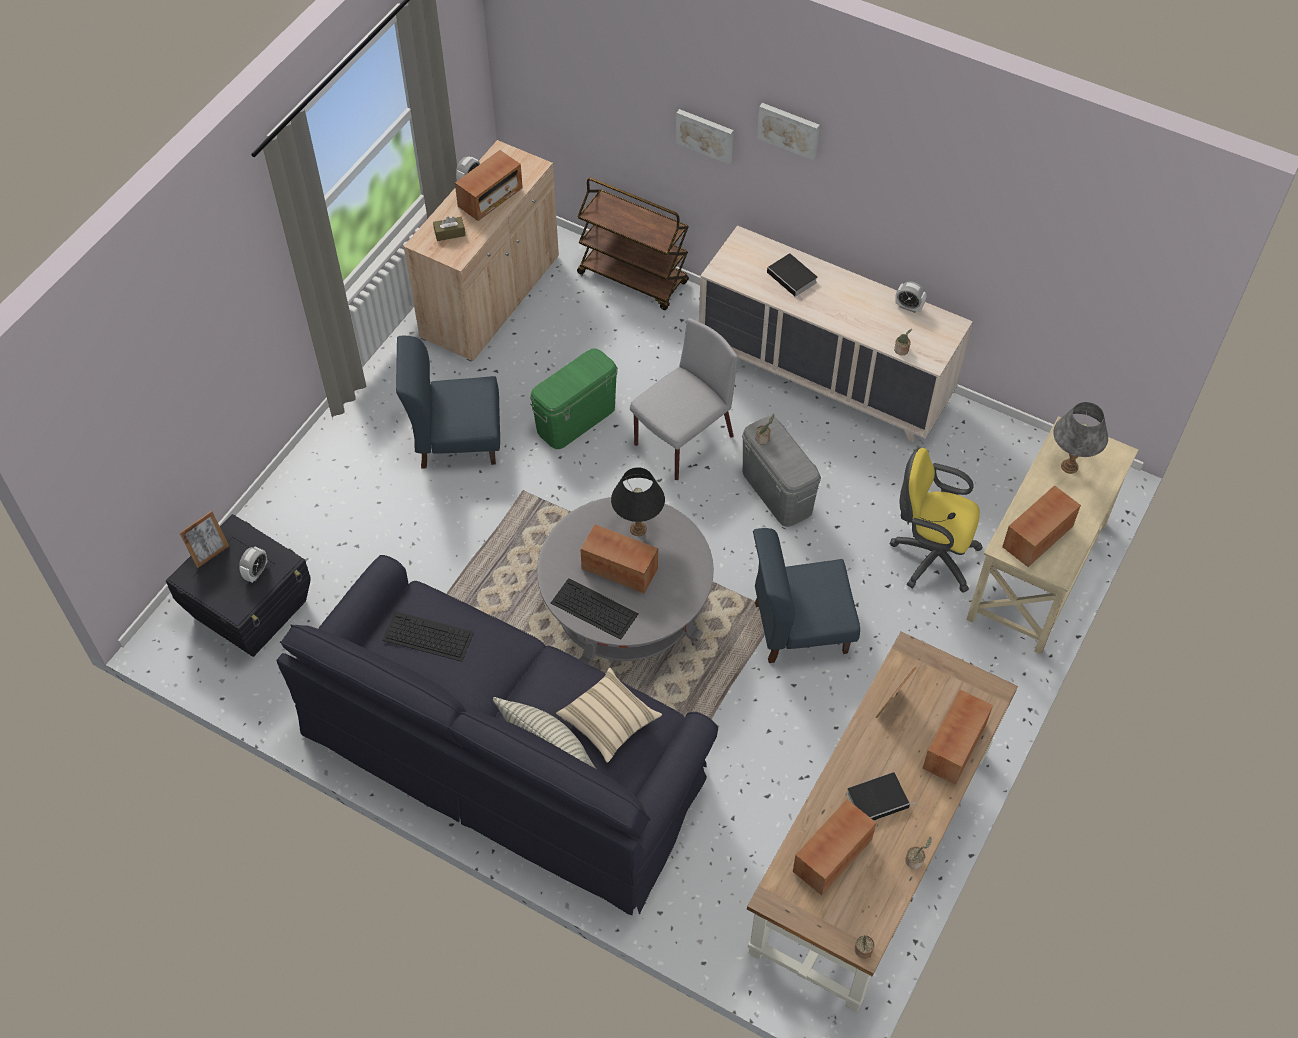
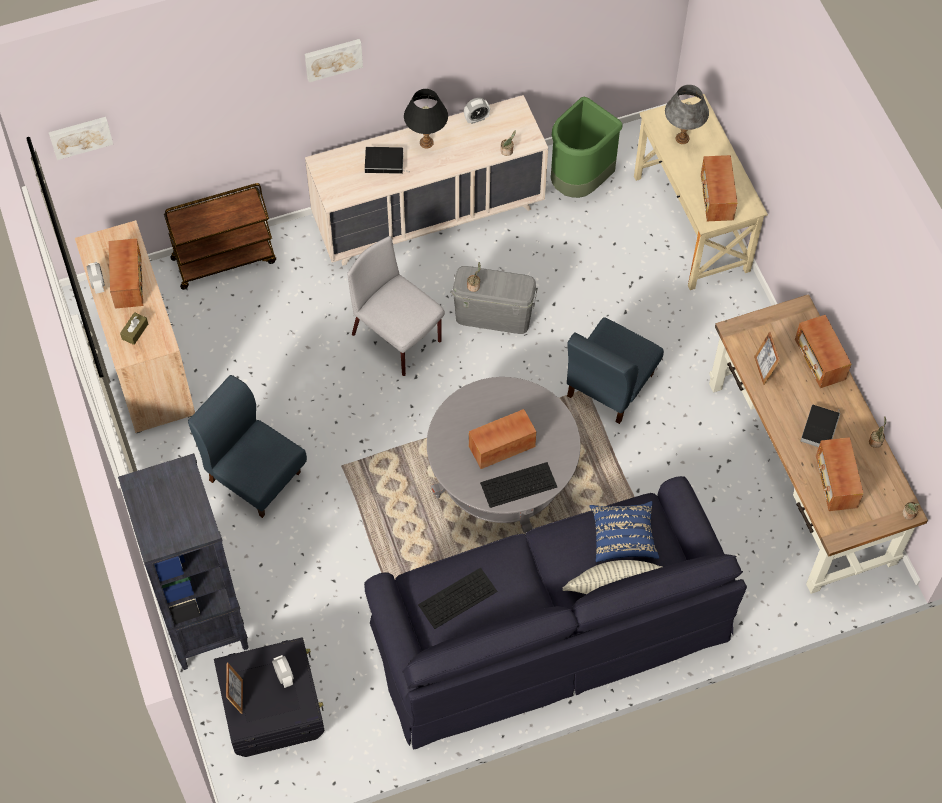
camera: 50 degrees left, 5 degrees up
(294, 501) = (204, 620): none -> black bookcase
(456, 439) = (254, 475): blue chair -> blue chair turned 90 degrees clockwise
(576, 419) = (313, 388): green storage box -> none
(609, 721) = (623, 537): beige pillow -> blue pillow
(637, 529) = (479, 412): black table lamp -> black table lamp (426, 143)
(682, 441) = (398, 339): grey chair -> grey chair turned 45 degrees counterclockwise
(705, 134) = (256, 109): picture -> picture (80, 136)
(930, 556) = (625, 271): yellow office chair -> none
(981, 458) = (580, 182): none -> green trash can

